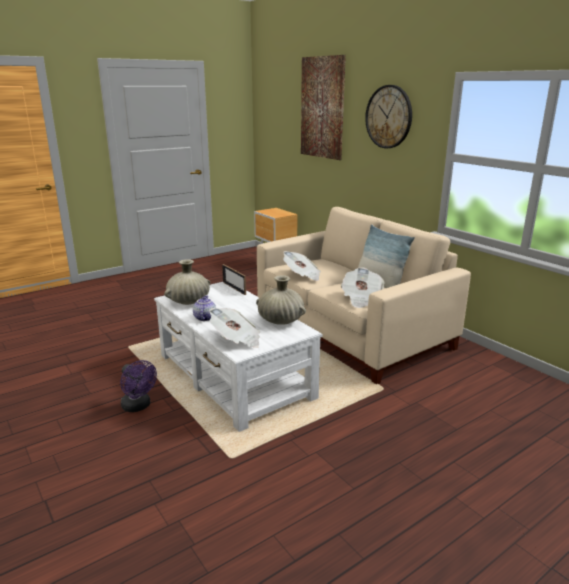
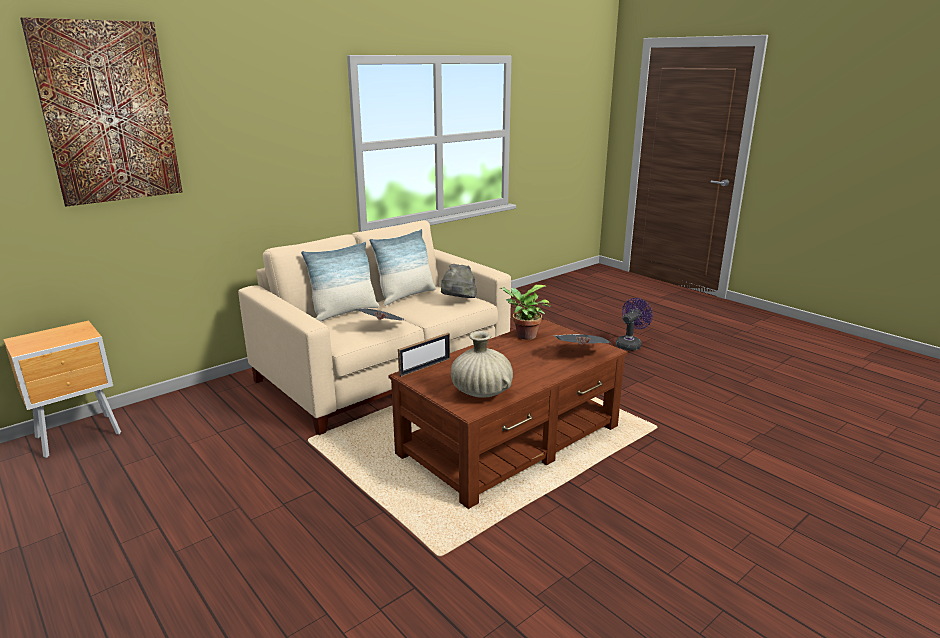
camera: 95 degrees left, 0 degrees up
(138, 406) = (604, 502): purple fan -> purple fan (630, 344)
(204, 318) = (530, 376): teapot -> none
(234, 376) = (512, 440): white coffee table -> brown coffee table
(281, 321) = (524, 336): beige vase -> potted plant
(338, 267) = (344, 312): none -> pillow
(361, 299) = (458, 301): newspaper -> grey hat
(389, 117) = (264, 113): wall clock -> none

